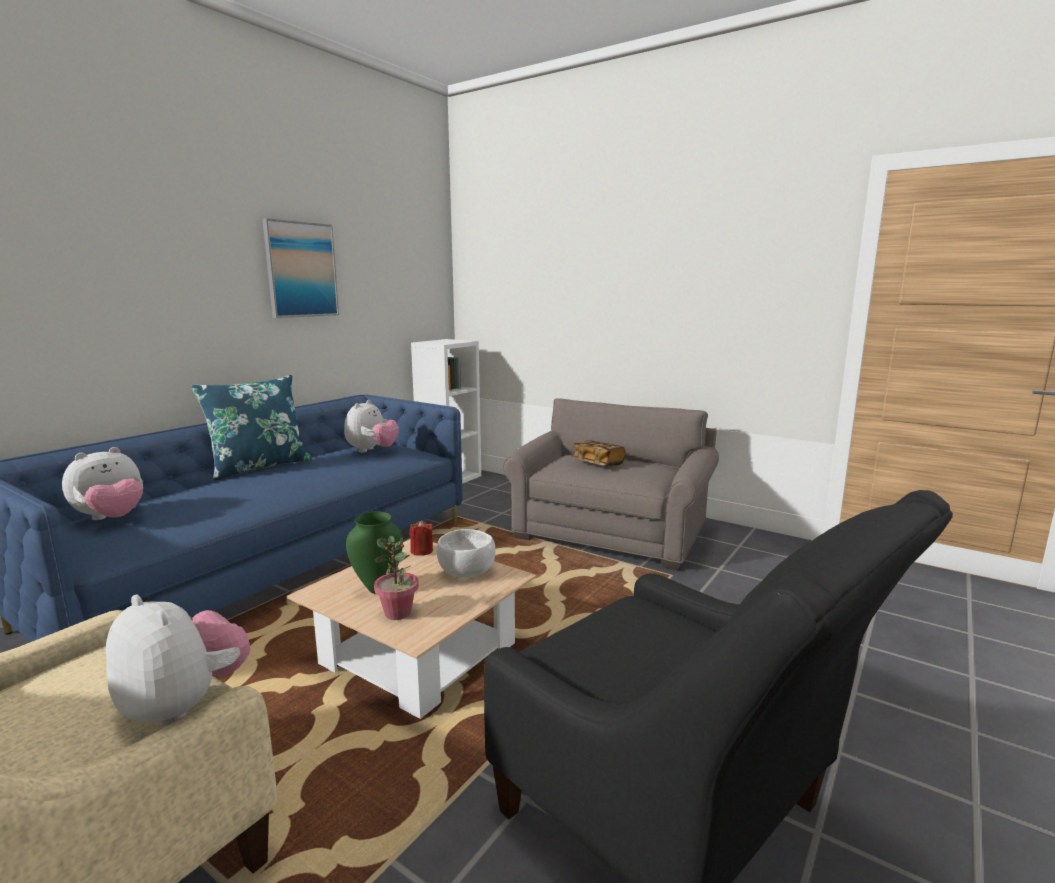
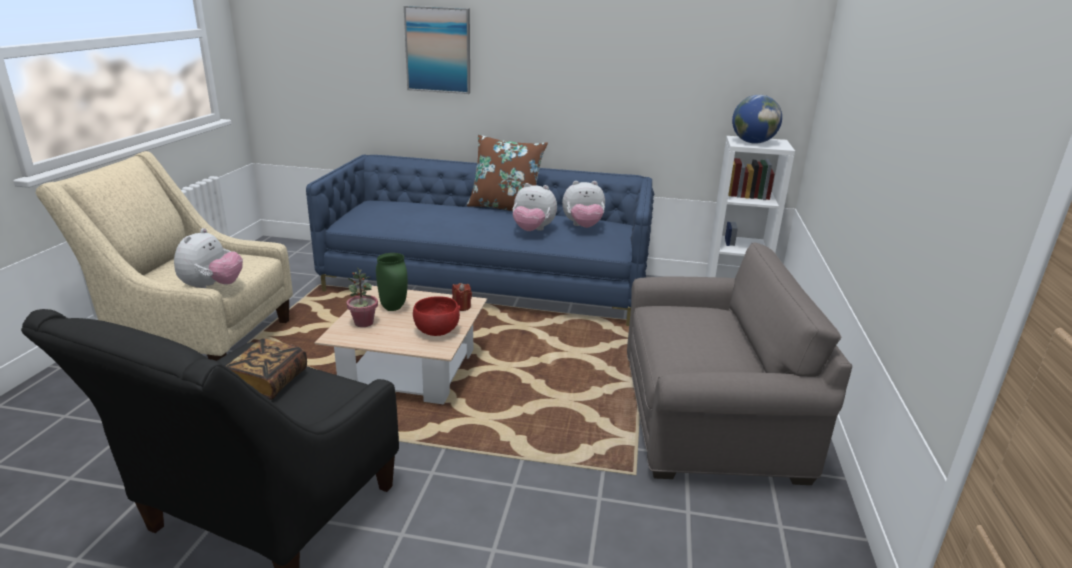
camera: 65 degrees right, 10 degrees up
(112, 518) = (391, 206): plush toy -> plush toy (532, 230)
(259, 467) = (505, 208): blue pillow -> brown pillow
(301, 270) = (603, 50): picture -> picture (438, 50)
(444, 342) = (752, 142): none -> globe
(467, 572) = (437, 331): white bowl -> red bowl
(598, 464) = (696, 328): book -> book (269, 382)

